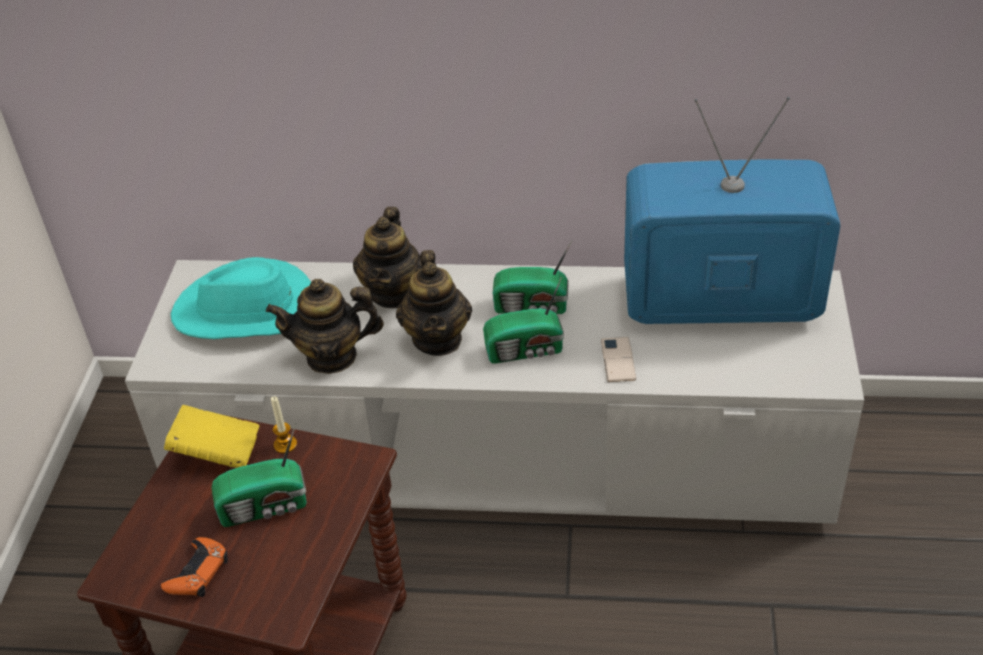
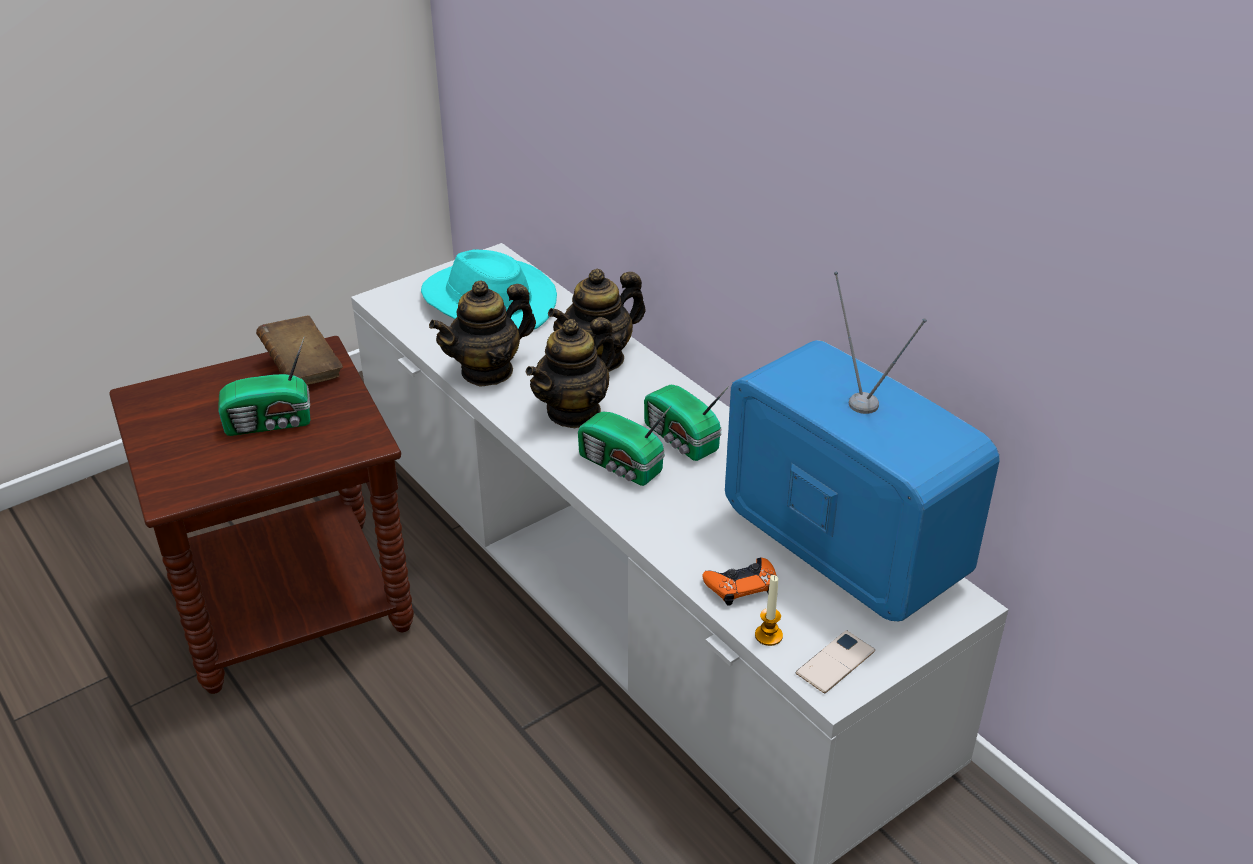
camera: 45 degrees right, 5 degrees down
(198, 572) = (176, 429): orange game controller -> orange game controller (741, 585)
(217, 452) = (303, 369): yellow book -> brown book
(266, 507) = (271, 423): radio -> radio turned 45 degrees counterclockwise
(285, 444) = (345, 395): candle -> candle (768, 635)
(332, 356) = (487, 371): teapot -> teapot turned 75 degrees counterclockwise
(618, 360) = (677, 525): phone -> phone (835, 662)

